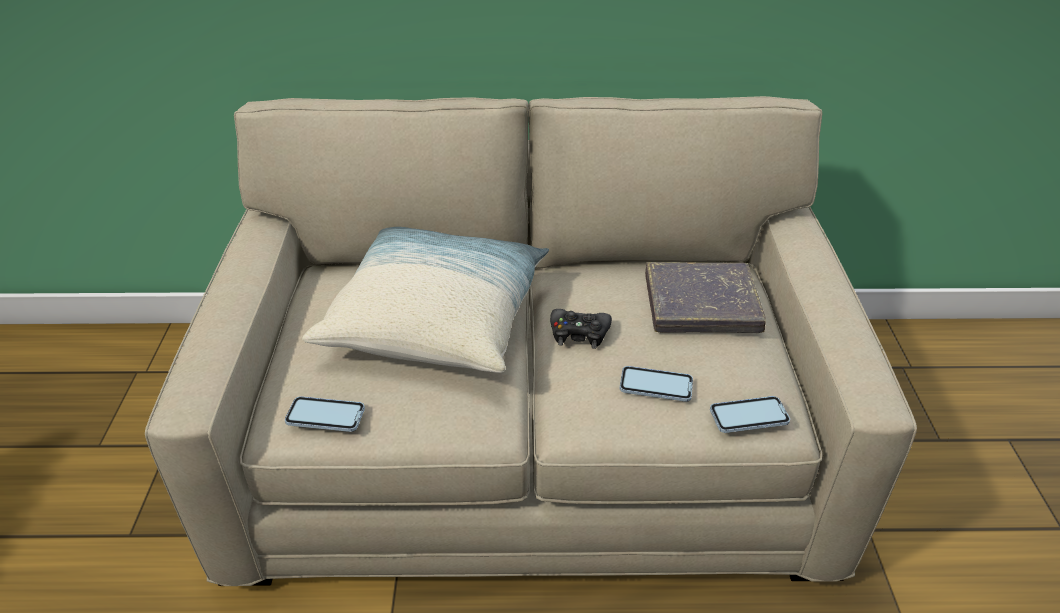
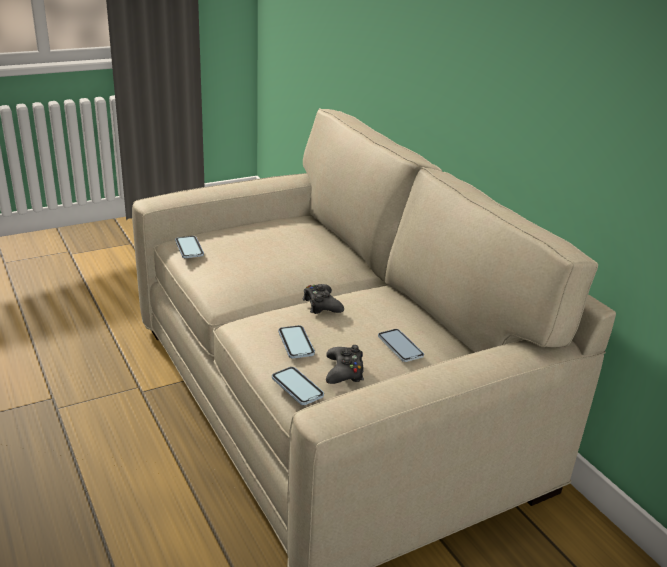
camera: 60 degrees right, 10 degrees down
(436, 319) = (291, 257): pillow -> none
(701, 304) = (400, 346): grey book -> phone
(734, 365) = (344, 371): none -> black game controller

